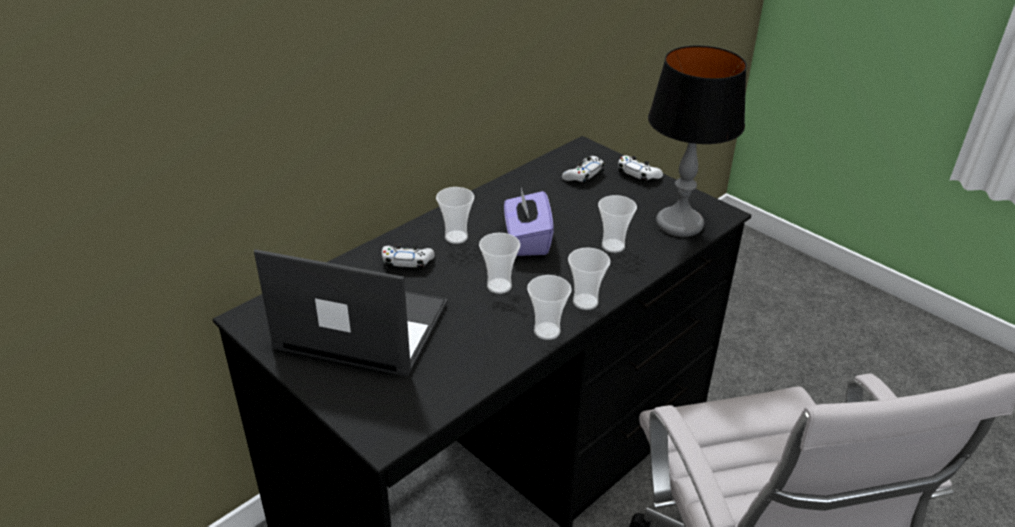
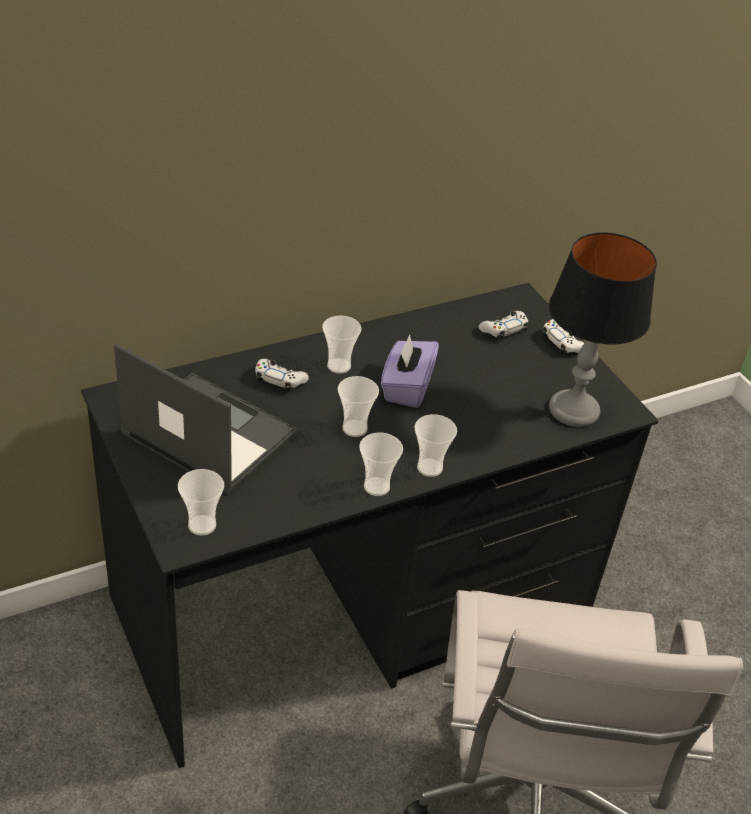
camera: 15 degrees right, 5 degrees up
(613, 246) = (490, 416): cup -> cup (202, 525)

